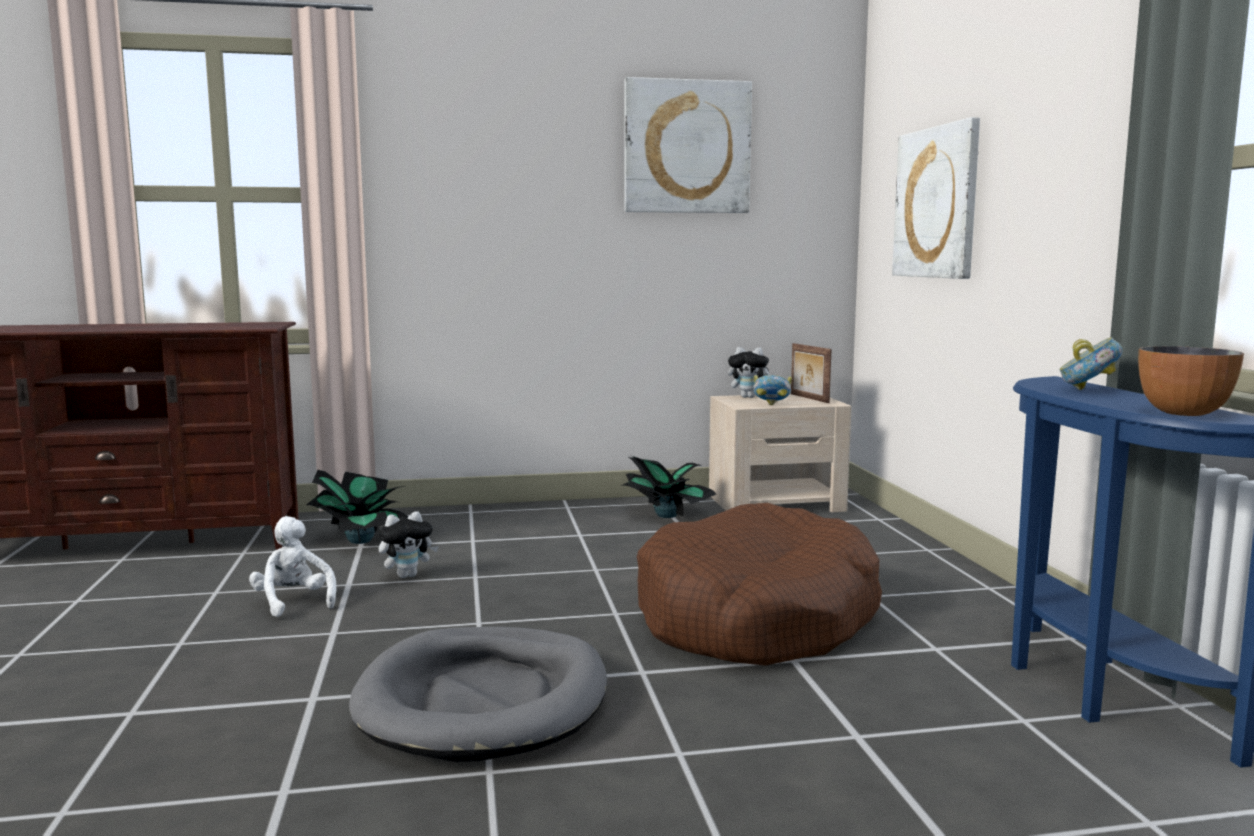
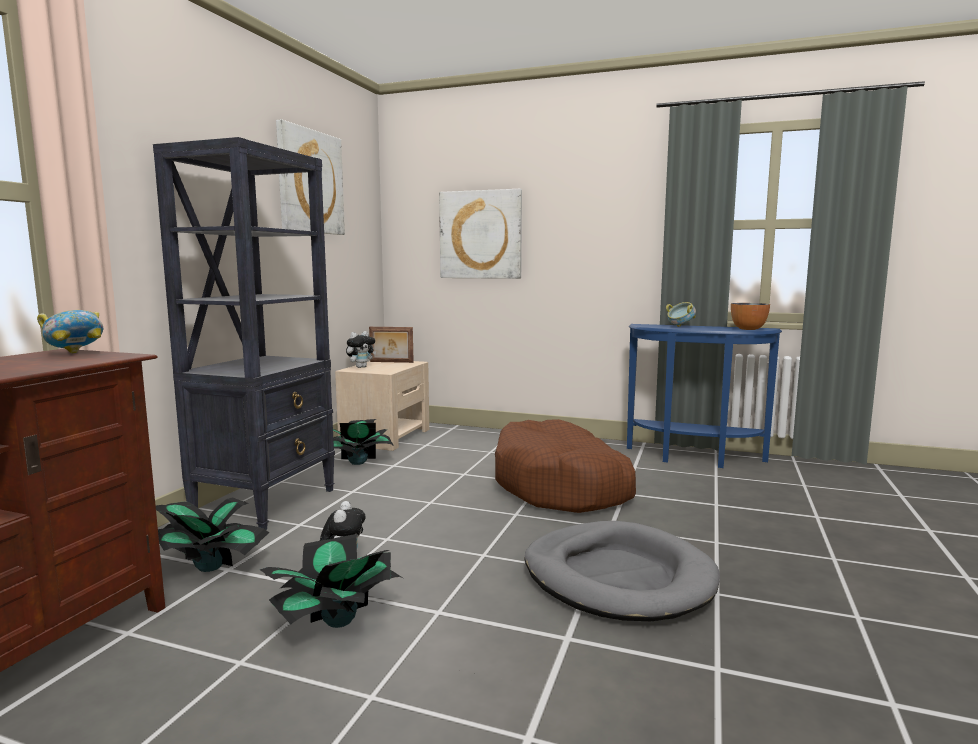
camera: 60 degrees left, 0 degrees up
(293, 602) = (337, 621): white plush toy -> potted plant
(507, 518) = (266, 503): none -> black bookcase
(771, 405) = (397, 369): bowl -> bowl (76, 353)

